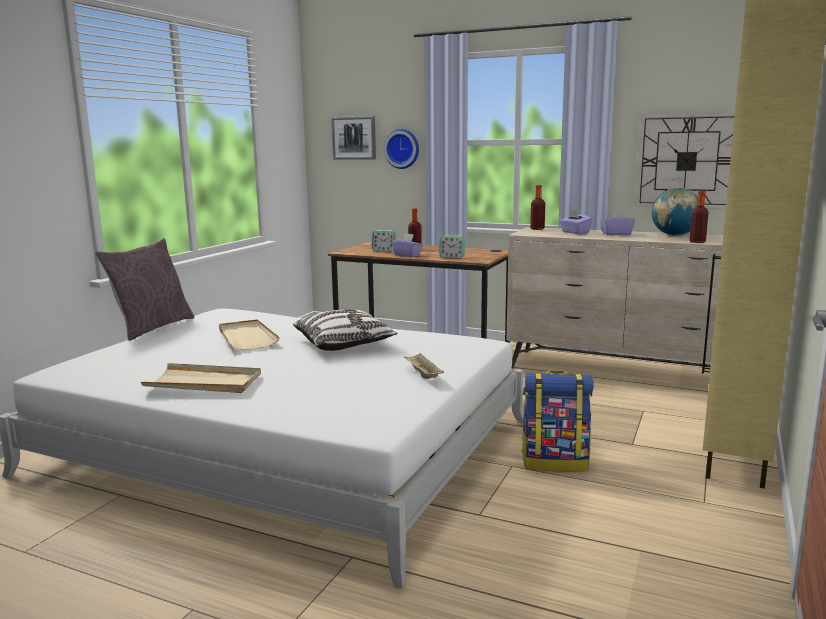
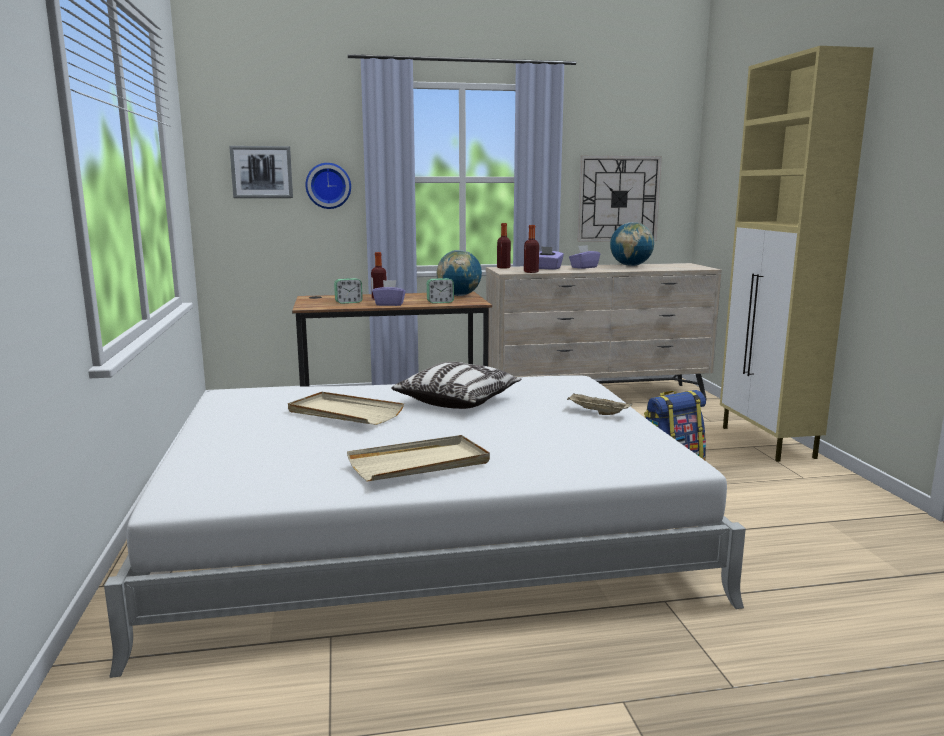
camera: 35 degrees left, 0 degrees up
(152, 327) = (178, 424): grey pillow -> none
(486, 252) = (459, 295): none -> globe
(697, 242) = (664, 269): bottle -> bottle (531, 272)

